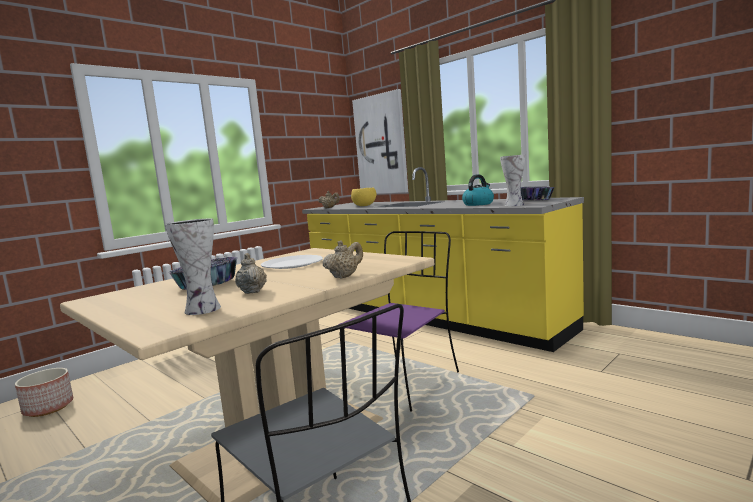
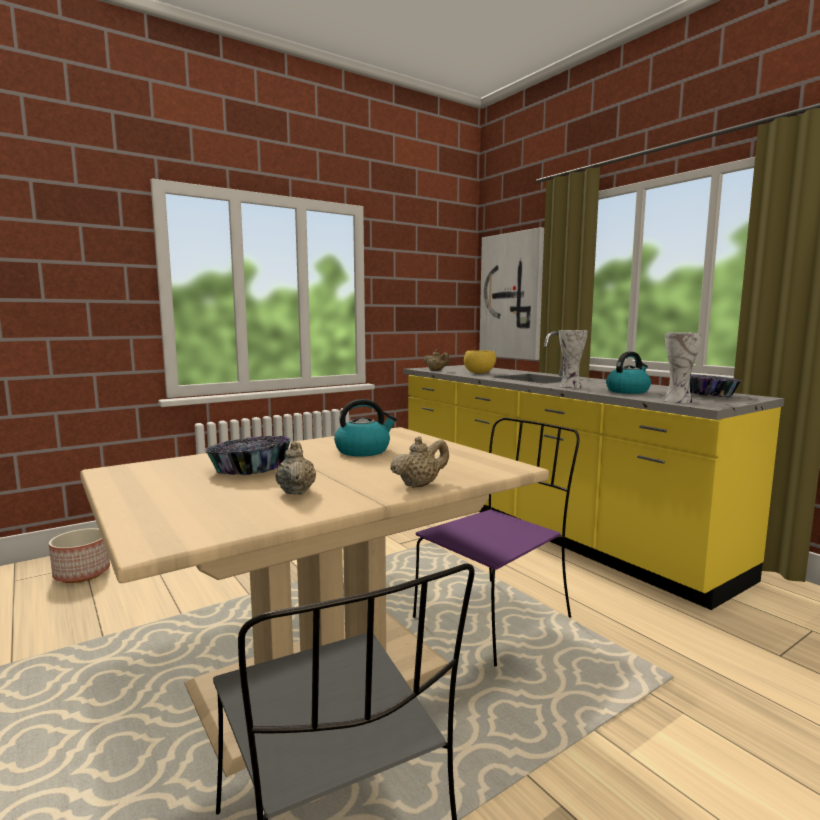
camera: 10 degrees right, 0 degrees up
(201, 310) = (222, 513): vase -> vase (570, 387)
(292, 264) = (363, 451): white plate -> kettle

